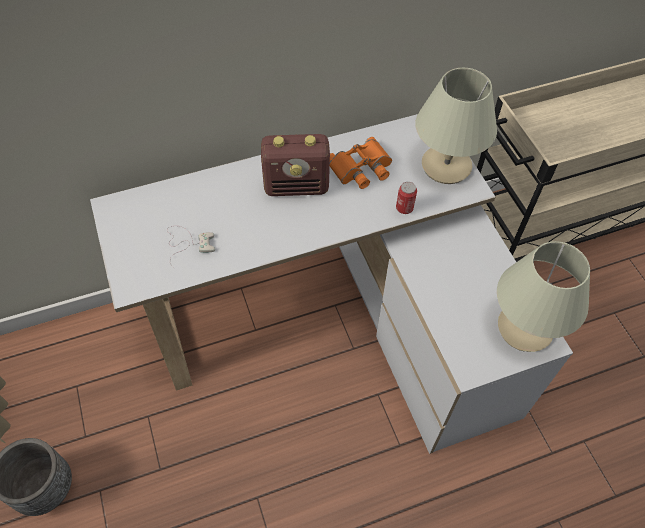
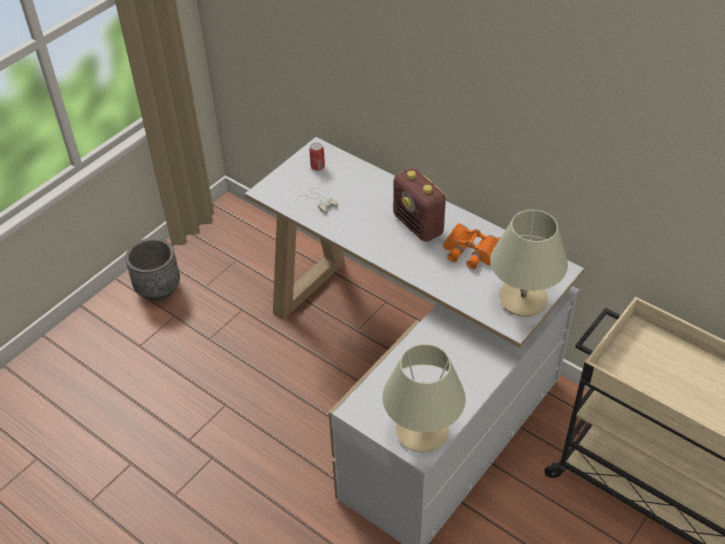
camera: 60 degrees right, 10 degrees down
(404, 208) = (454, 293): can -> can (317, 166)

